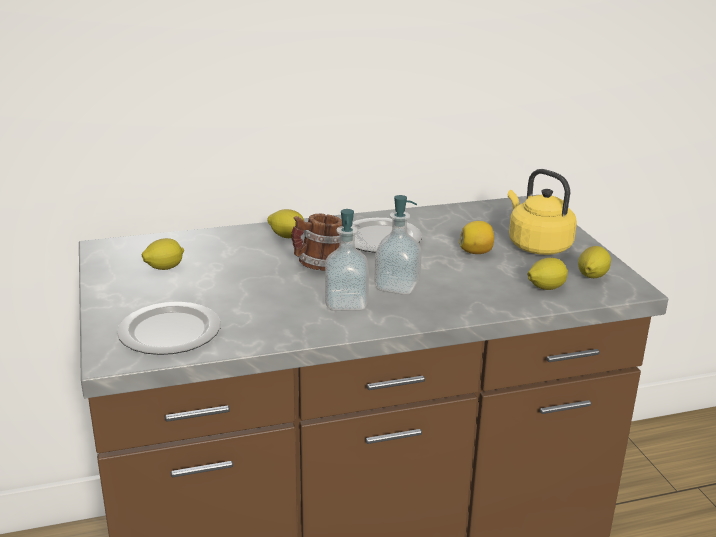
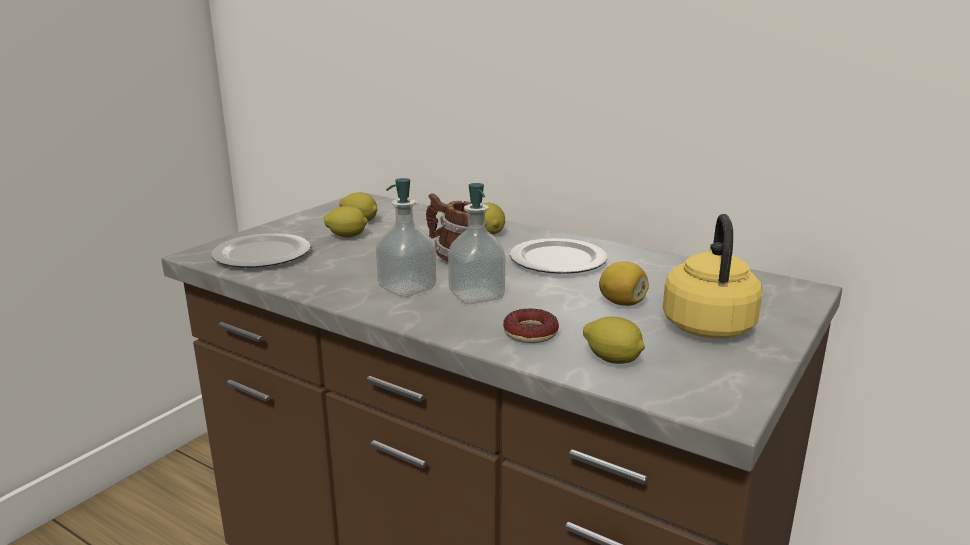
camera: 50 degrees right, 5 degrees down
(479, 294) = (530, 333): none -> donut
(591, 276) = (698, 376): lemon -> lemon (347, 236)

